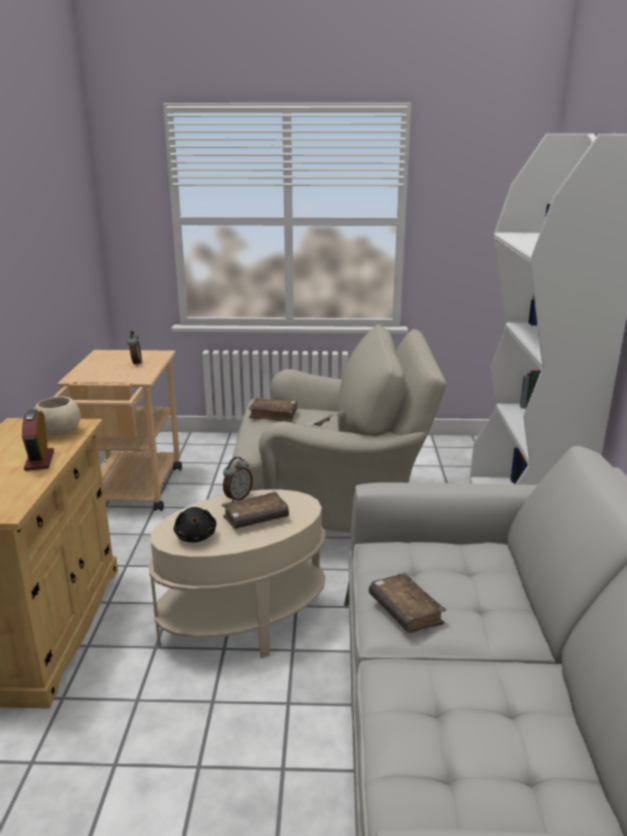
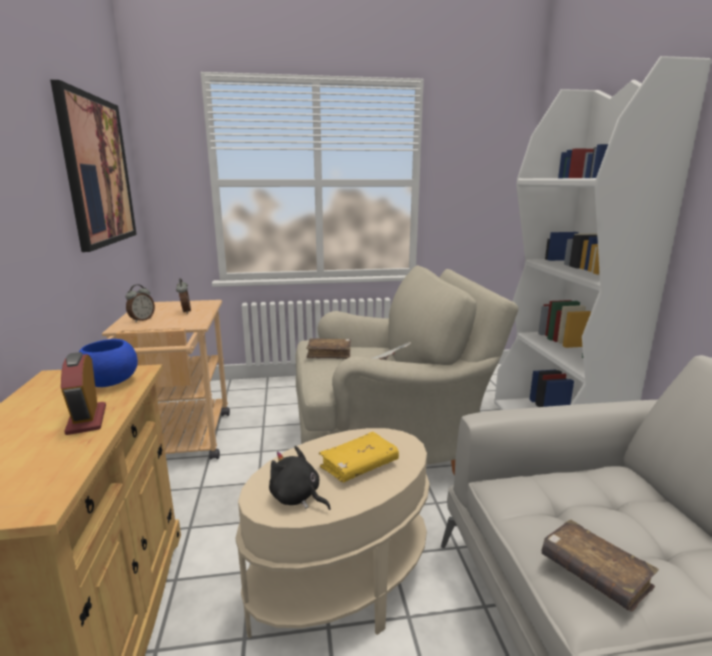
camera: 10 degrees left, 5 degrees down
(57, 224) = (97, 171): none -> picture
(59, 433) = (111, 383): beige bowl -> blue bowl
(196, 536) = (297, 497): black plush toy -> black plush toy turned 150 degrees clockwise
(237, 497) = (327, 442): alarm clock -> alarm clock (141, 320)
(256, 518) = (359, 465): brown book -> yellow book

